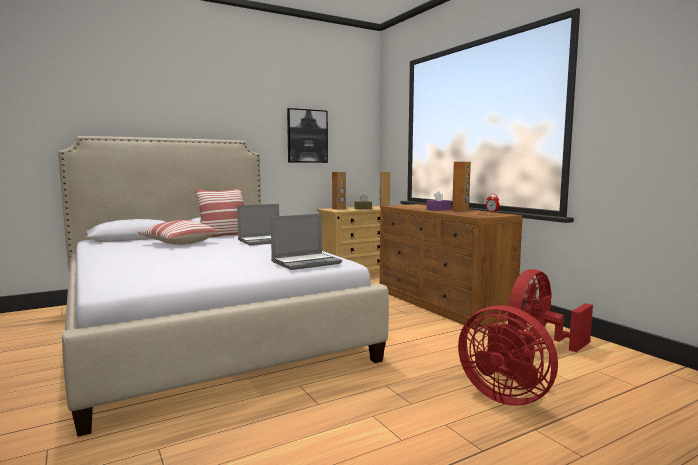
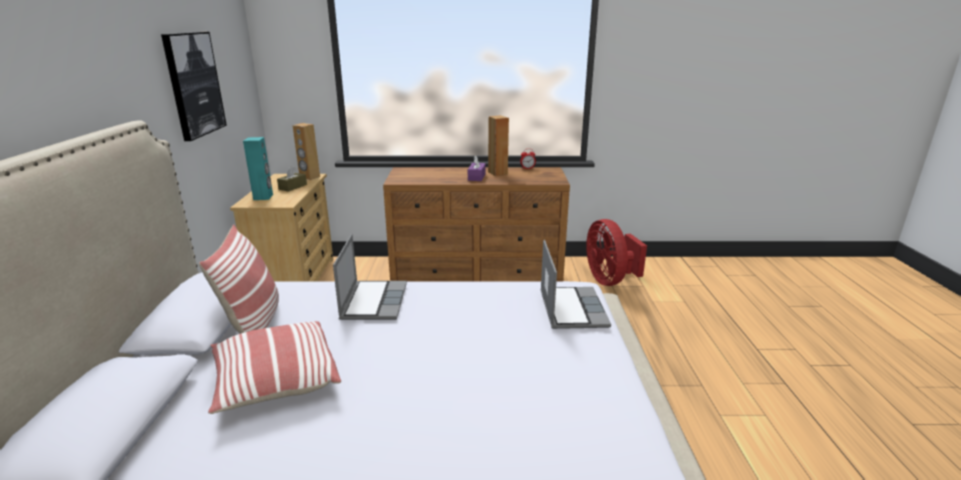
camera: 60 degrees left, 15 degrees up
(339, 208) = (263, 197): brown speaker -> turquoise speaker
(505, 395) = (701, 337): red fan -> none

